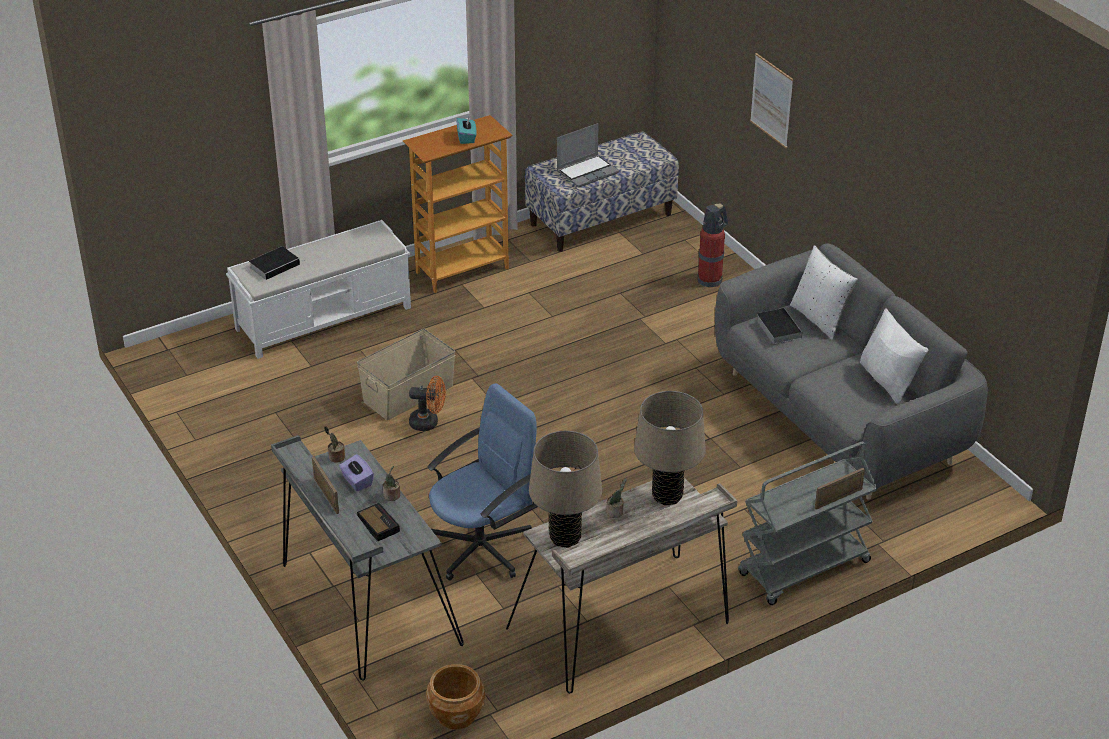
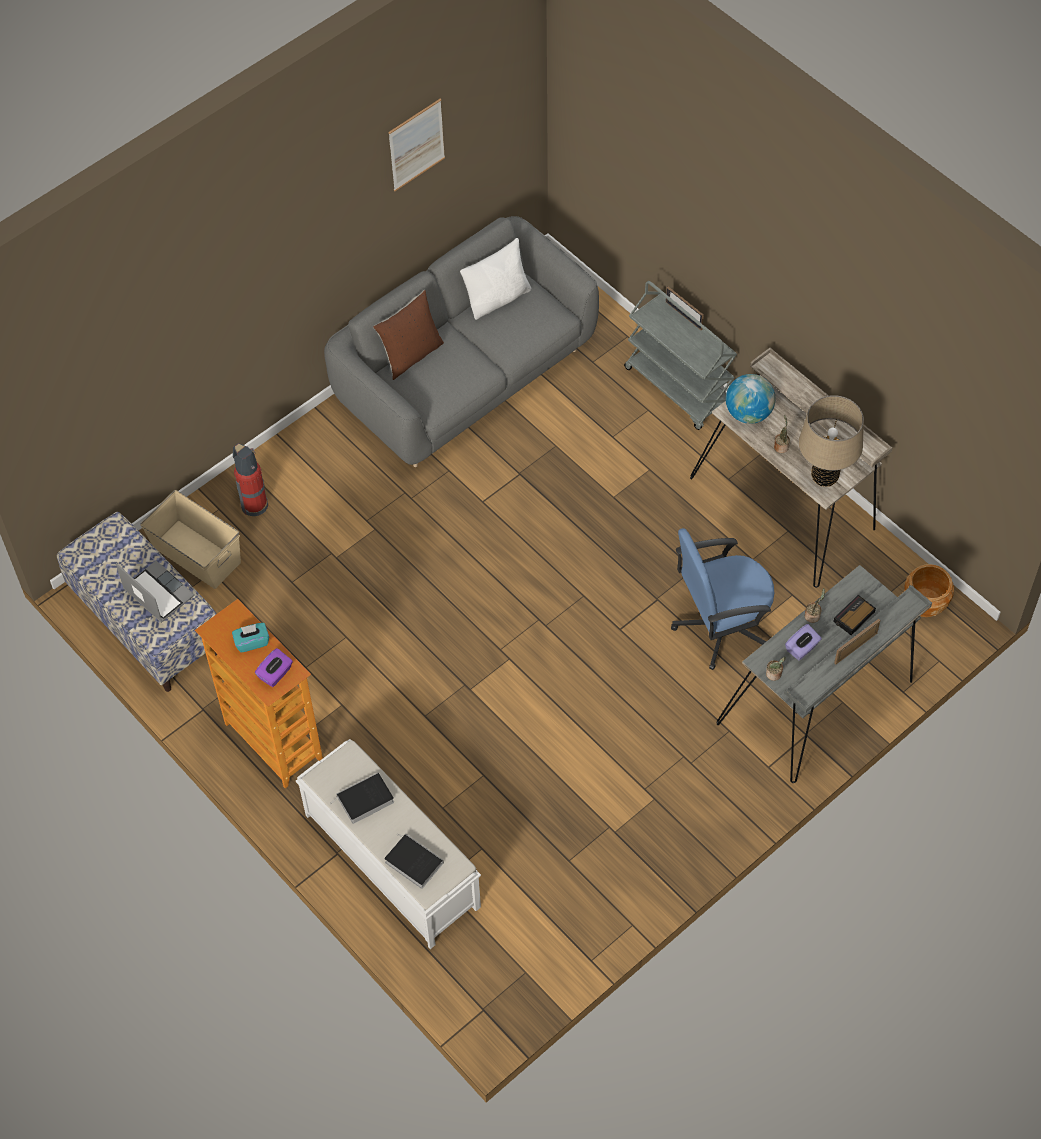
camera: 100 degrees left, 20 degrees up
(409, 393) = (509, 741): beige storage box -> beige storage box (196, 553)
(428, 423) = (552, 712): orange fan -> none
(431, 145) = (275, 674): none -> purple tissue box
(482, 547) = (720, 626): blue office chair -> blue office chair turned 60 degrees counterclockwise
(667, 496) = (748, 413): beige table lamp -> globe
(771, 100) = (203, 333): picture -> picture (416, 145)
(777, 328) = (436, 385): book -> book (364, 801)
(820, 319) = (411, 355): white pillow -> brown pillow

